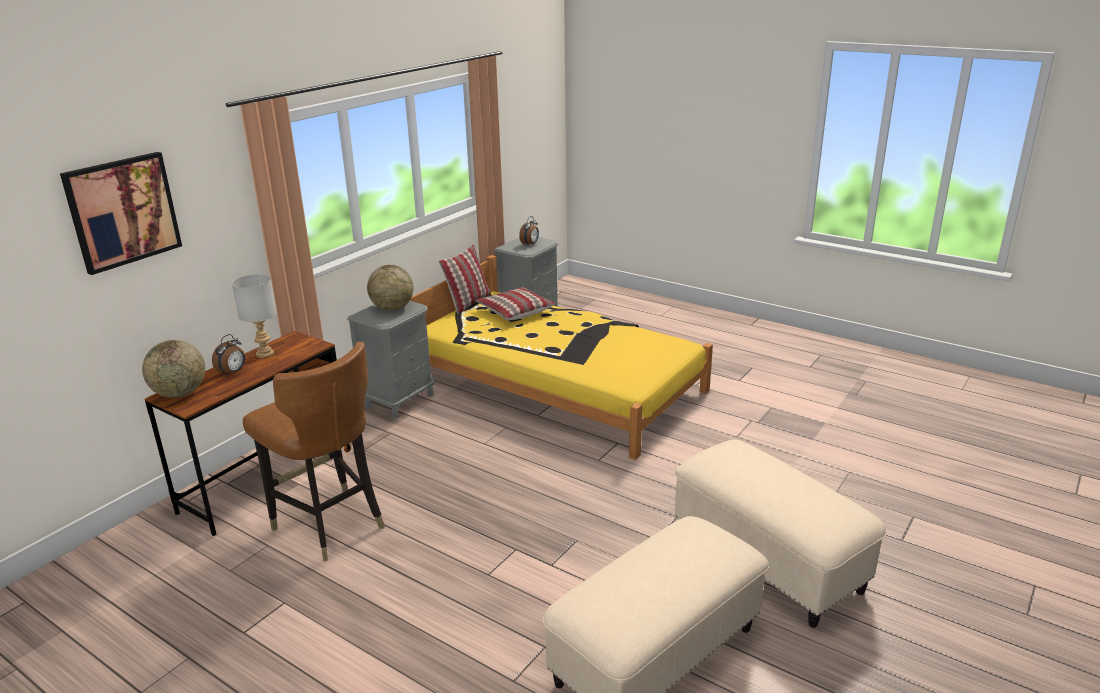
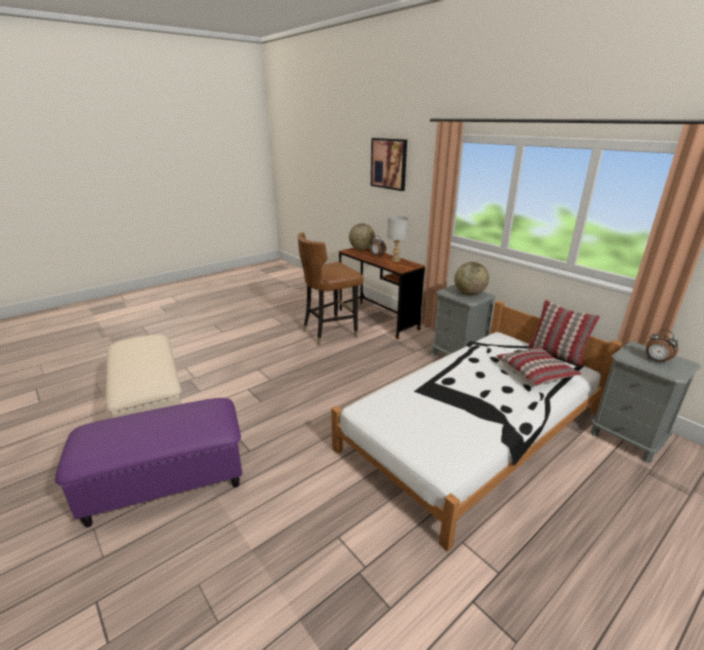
camera: 105 degrees right, 0 degrees up
(555, 385) = (473, 430): yellow bed -> white bed
(769, 560) = (166, 484): beige ottoman -> purple ottoman

